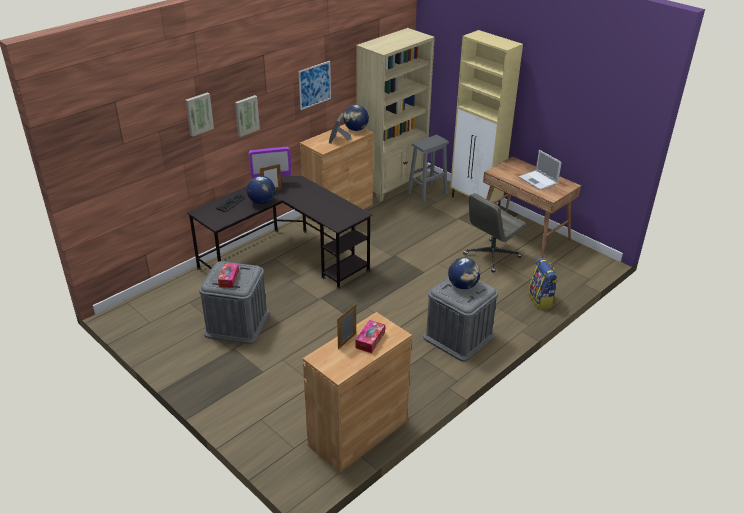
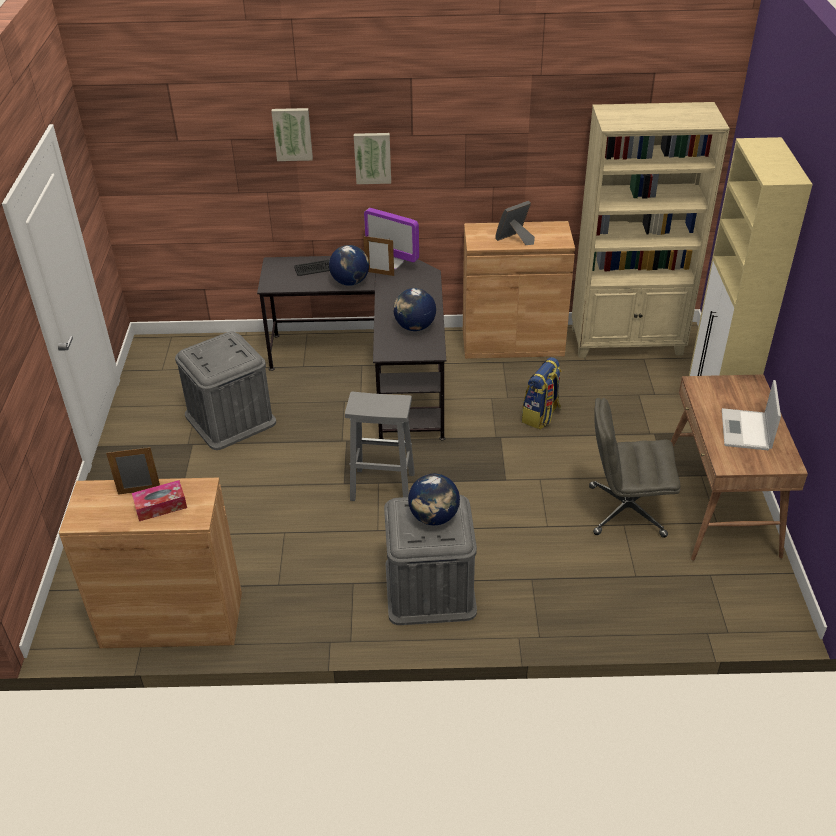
camera: 45 degrees right, 5 degrees up
(229, 279) = (211, 356): tissue box -> none
(314, 85) = (504, 146): picture -> none
(356, 129) = (558, 234): globe -> globe (414, 327)
(426, 194) = (657, 377): grey stool -> grey stool (381, 486)
(541, 300) = (608, 614): backpack -> backpack (541, 416)

